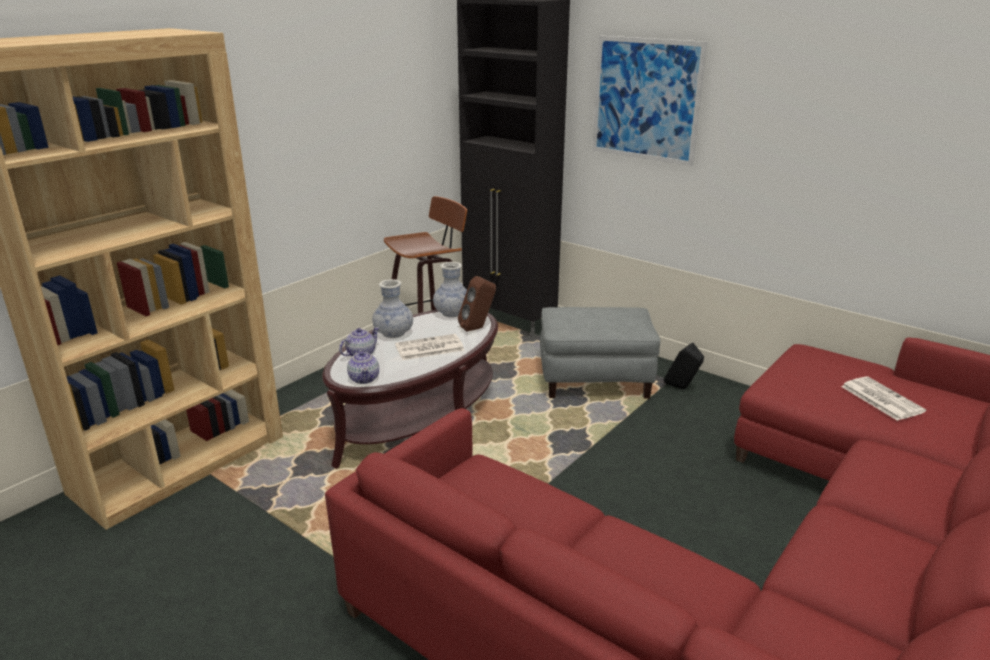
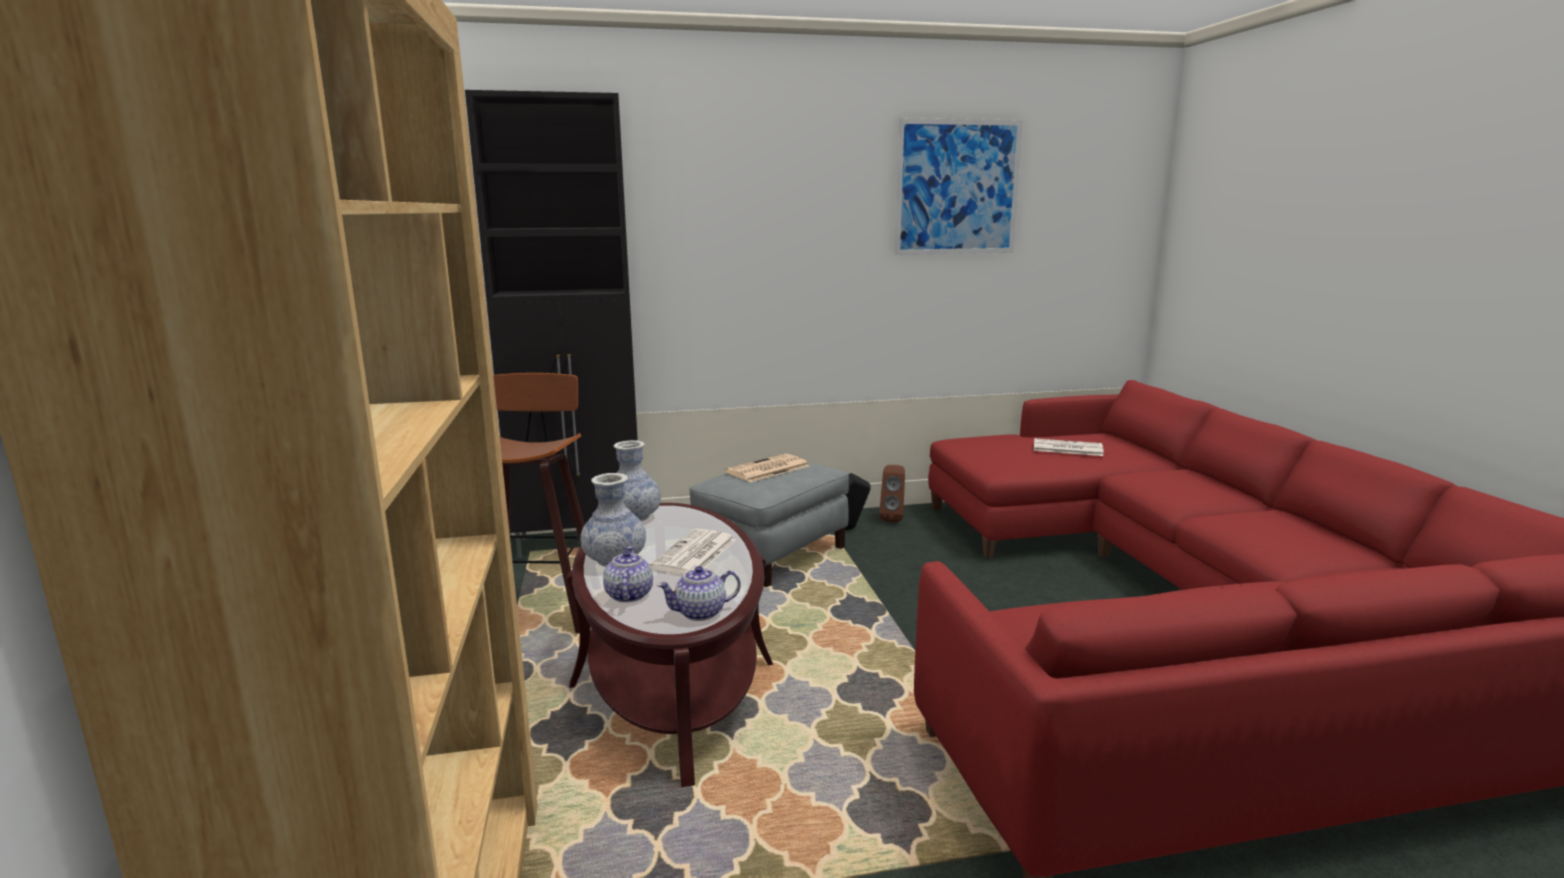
camera: 50 degrees left, 10 degrees down
(364, 378) = (701, 613): teapot -> teapot turned 135 degrees clockwise
(478, 328) = (698, 518): brown speaker -> brown speaker (892, 518)
(602, 314) = (767, 469): none -> newspaper
(646, 100) = (732, 217): picture -> picture (957, 187)

